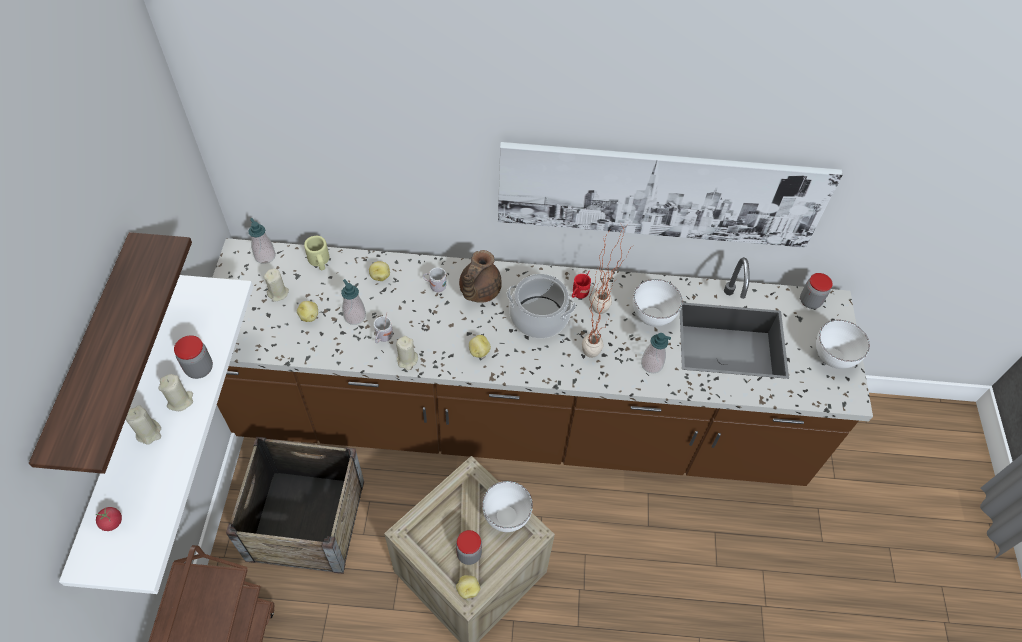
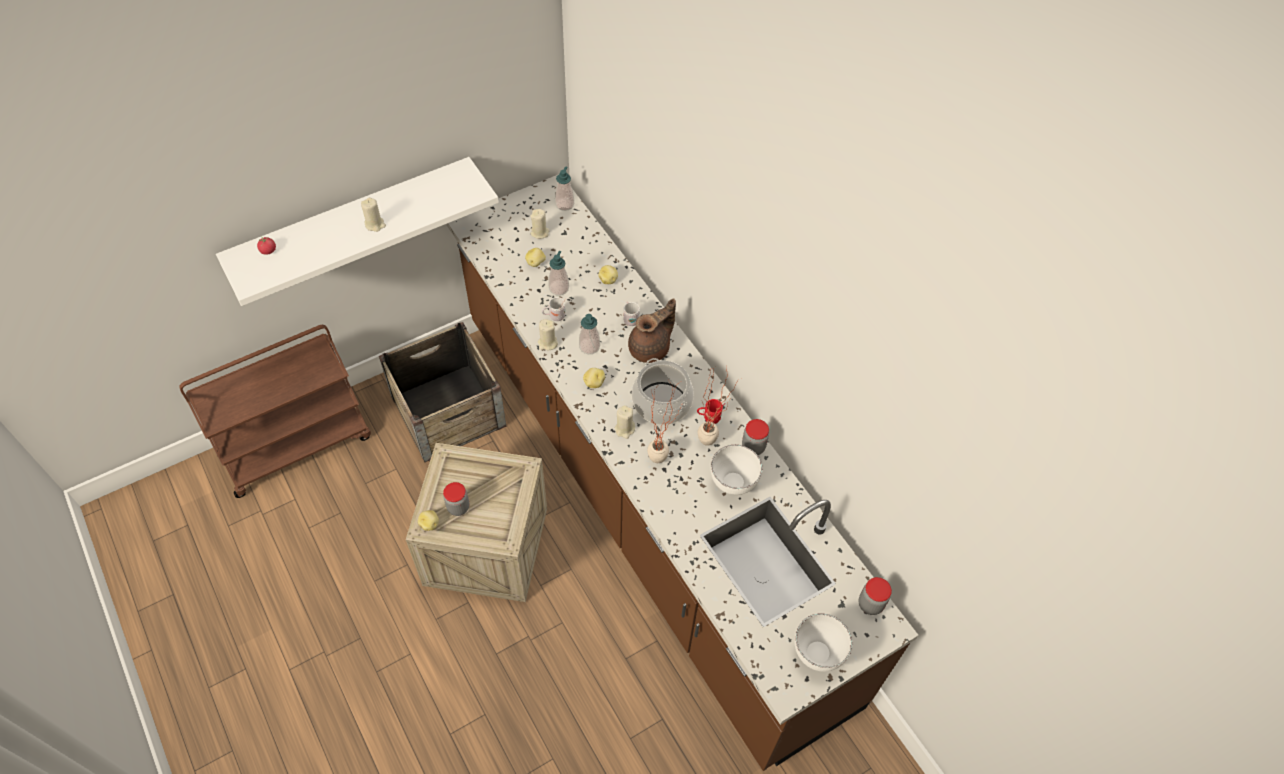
camera: 55 degrees right, 0 degrees up
(97, 357) = (342, 151): shelf -> none
(149, 432) = (340, 225): beige candle -> beige candle (624, 429)
(199, 368) = (406, 217): jar -> jar (753, 447)
(319, 261) = (589, 237): beige mug -> none
(478, 291) = (651, 348): brown teapot -> brown teapot turned 150 degrees clockwise
(505, 518) = (505, 514): white bowl -> none
(651, 364) = (684, 509): soap dispenser -> soap dispenser (589, 346)
(660, 194) = (799, 382): picture -> none

